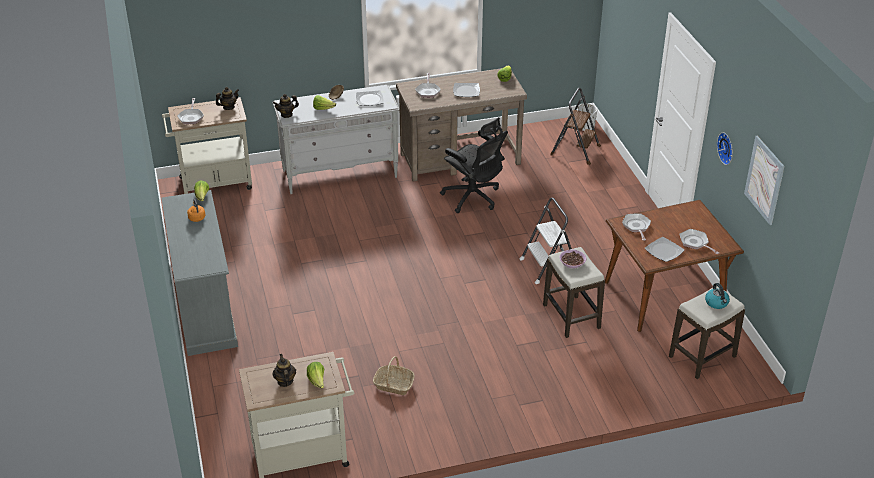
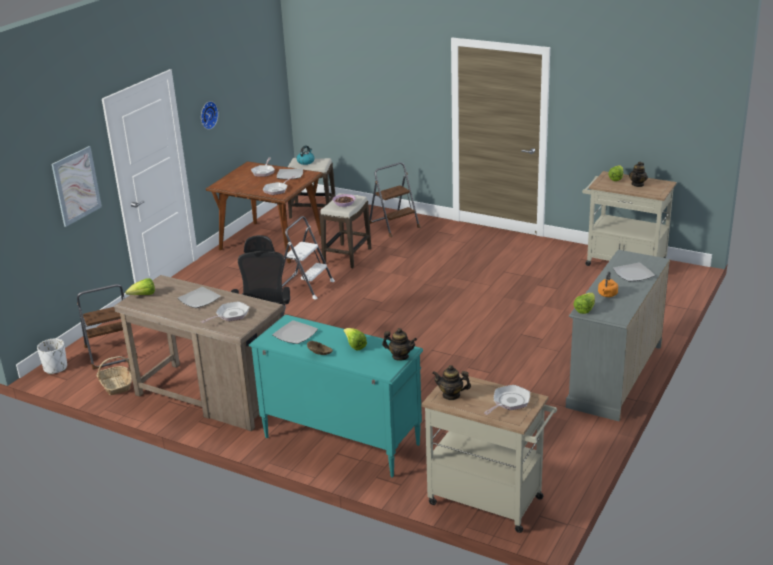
camera: 135 degrees left, 10 degrees down
(192, 248) = (633, 274): none -> plate
(340, 174) = (341, 440): white dresser -> turquoise dresser
(393, 385) = (519, 271): basket -> basket (116, 385)
(599, 385) = (393, 224): none -> brown step ladder
(764, 180) = (243, 86): picture -> picture (76, 186)

